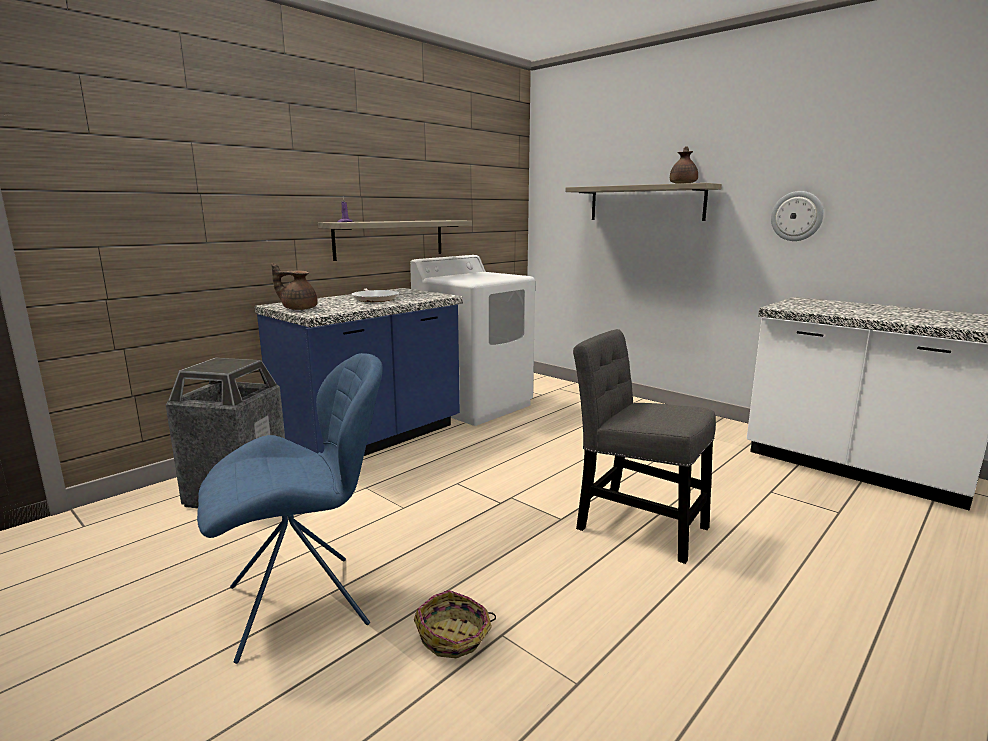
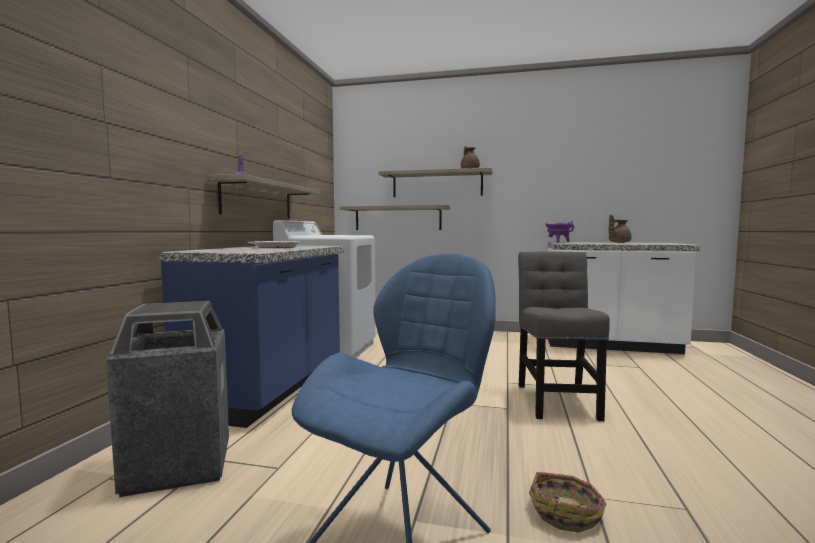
camera: 30 degrees left, 10 degrees down
(298, 308) = (223, 251): brown teapot -> brown teapot (618, 242)
(596, 248) = (397, 218): none -> shelf
(636, 525) = (557, 399): grey chair -> grey chair turned 90 degrees clockwise
(797, 216) = (543, 191): wall clock -> none
(797, 300) = (558, 242): none -> purple cooking pot

